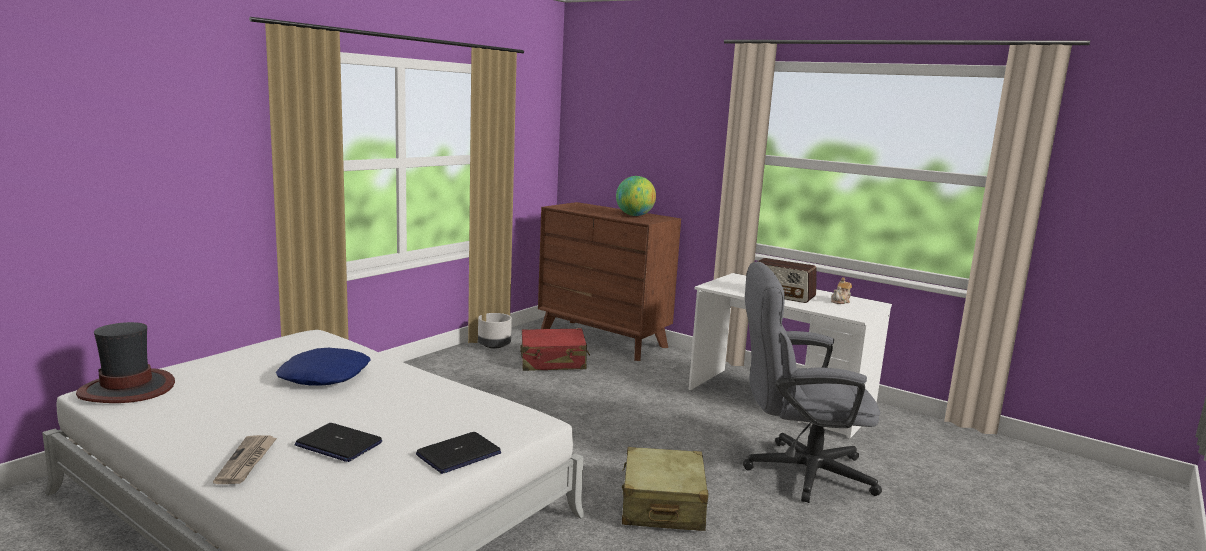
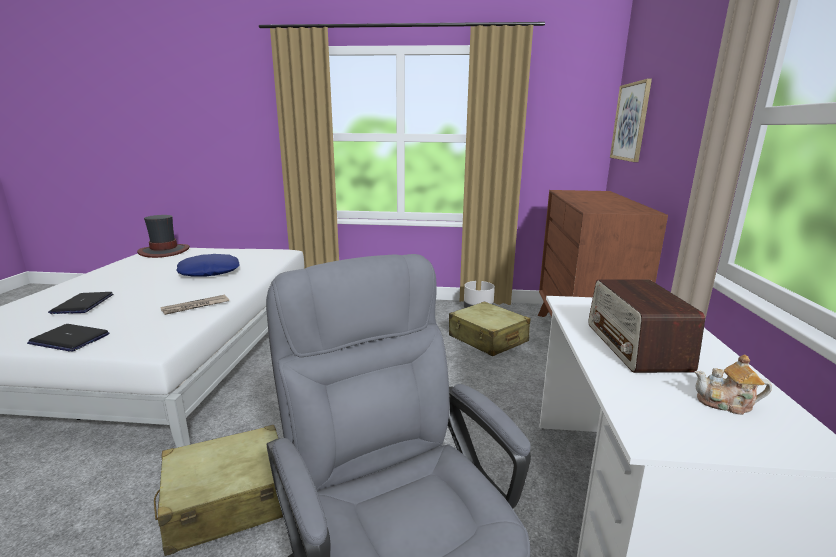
camera: 60 degrees right, 5 degrees up
(247, 461) = (53, 294): newspaper -> newspaper (195, 306)
(553, 361) = (488, 339): red suitcase -> beige suitcase
(594, 143) = (630, 122): none -> picture
(634, 215) = (612, 205): globe -> none

